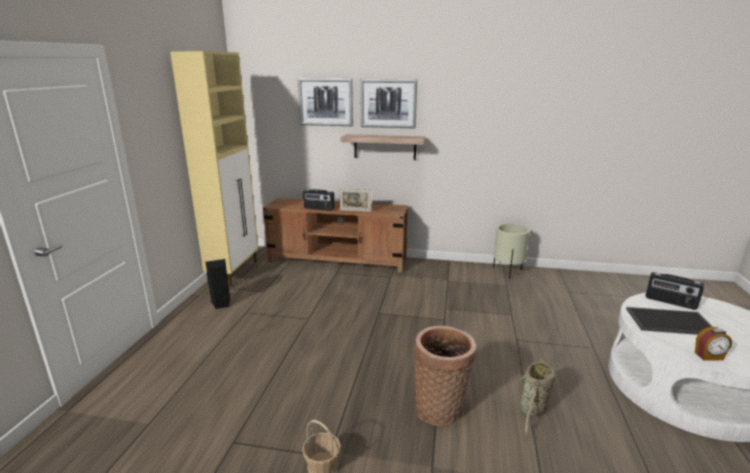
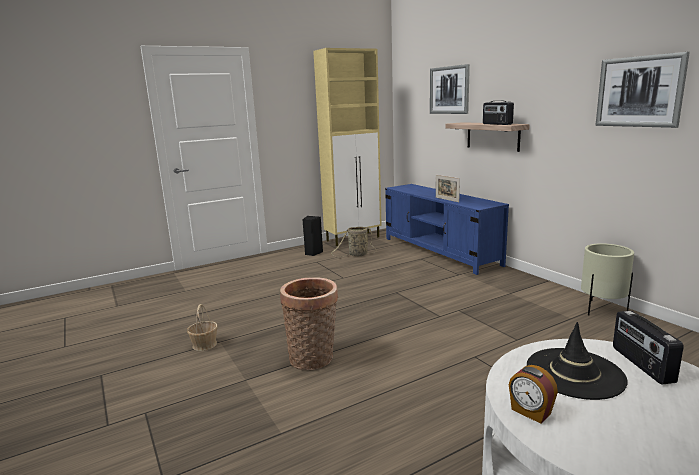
camera: 50 degrees right, 5 degrees down
(319, 208) = (422, 194): radio -> radio (496, 124)
(338, 260) = (440, 251): brown tv stand -> blue tv stand
(388, 103) = (497, 88): picture -> picture (639, 91)
(532, 410) = (373, 399): basket -> basket (357, 255)
(670, 322) = (574, 373): tray -> black hat

